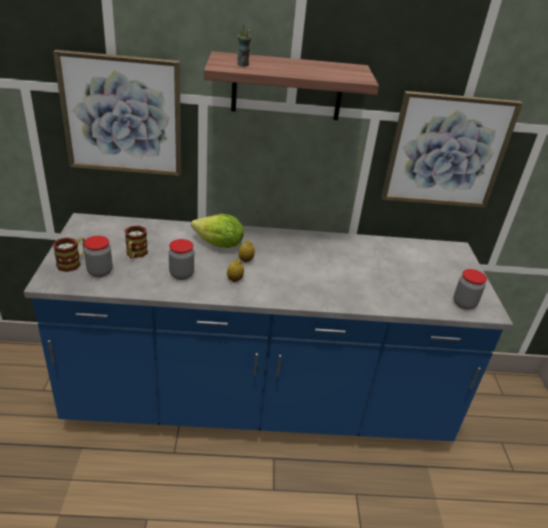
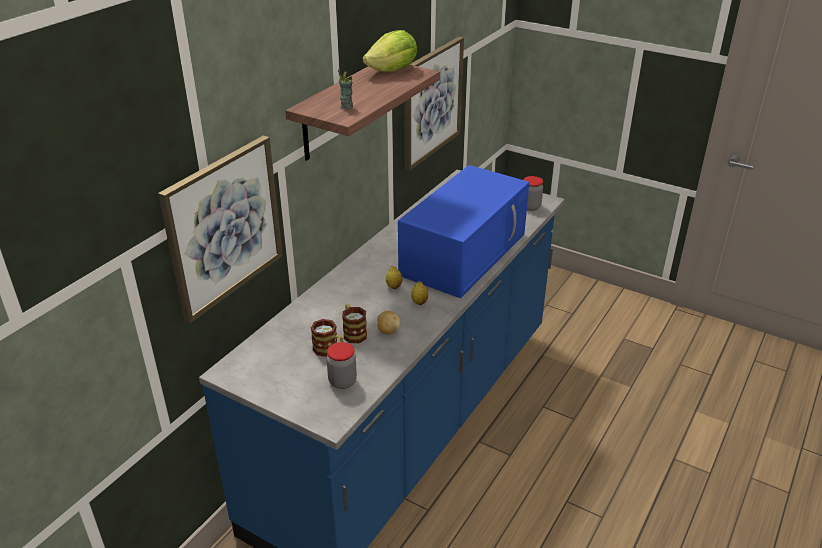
camera: 55 degrees left, 0 degrees up
(73, 263) = (310, 397): mug -> mug (353, 332)
(181, 274) = (388, 330): jar -> potato
(219, 245) = (356, 294): lettuce -> lettuce (392, 71)
(335, 283) = (464, 252): none -> blue microwave

